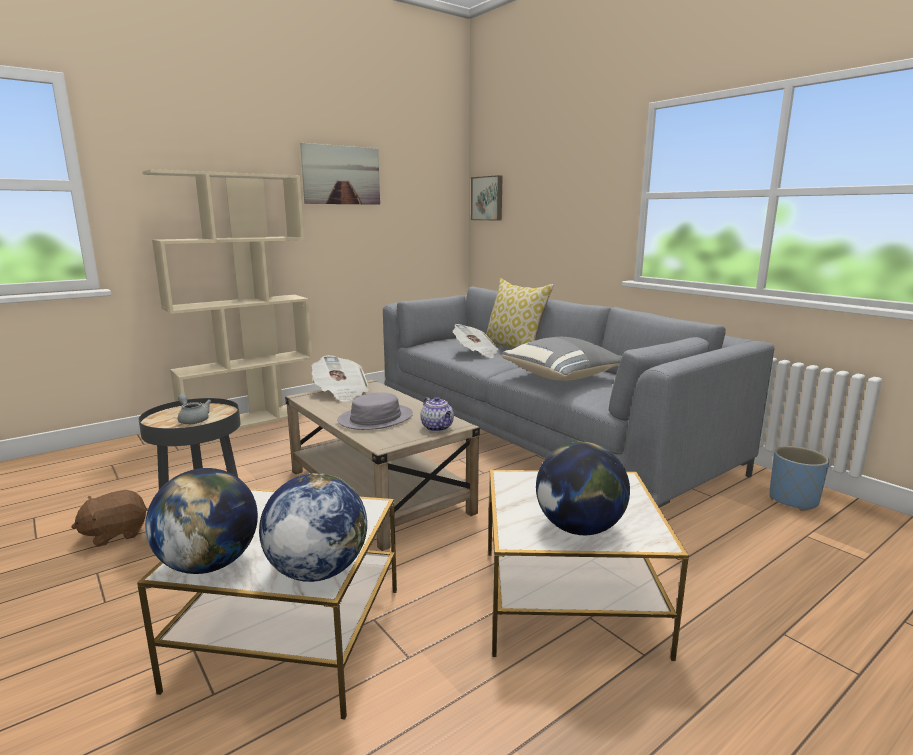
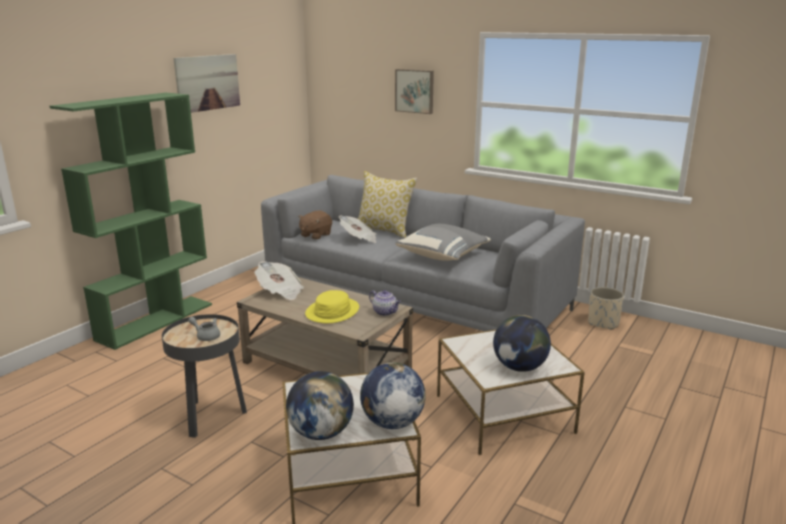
camera: 20 degrees left, 5 degrees up
(115, 534) = (142, 438): brown plush toy -> brown plush toy (315, 235)
(250, 419) = (156, 321): beige bookcase -> green bookcase
(376, 418) = (332, 311): grey hat -> yellow hat
(488, 198) = (329, 91): picture -> picture (415, 91)
(793, 500) = (603, 323): blue planter -> beige planter

